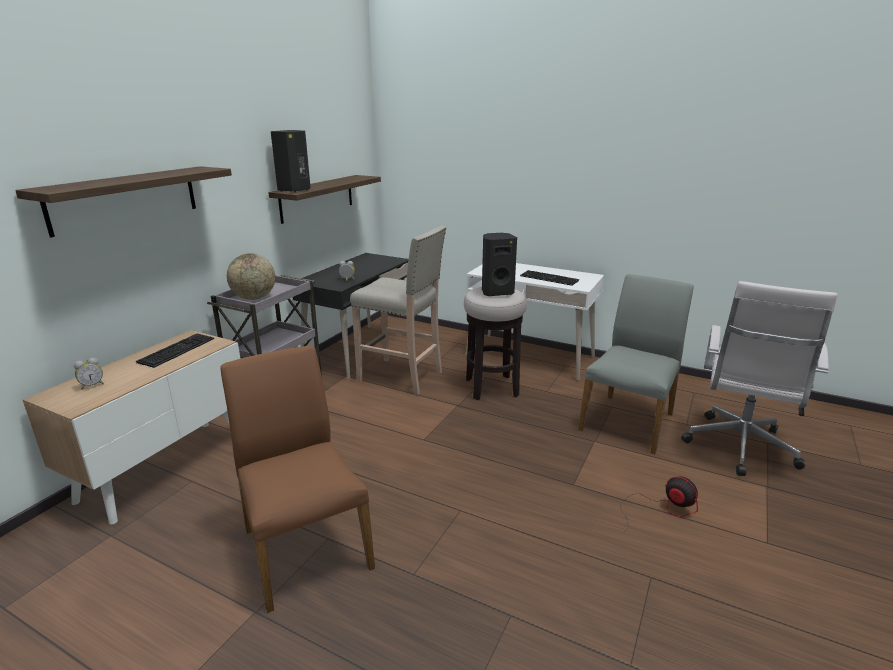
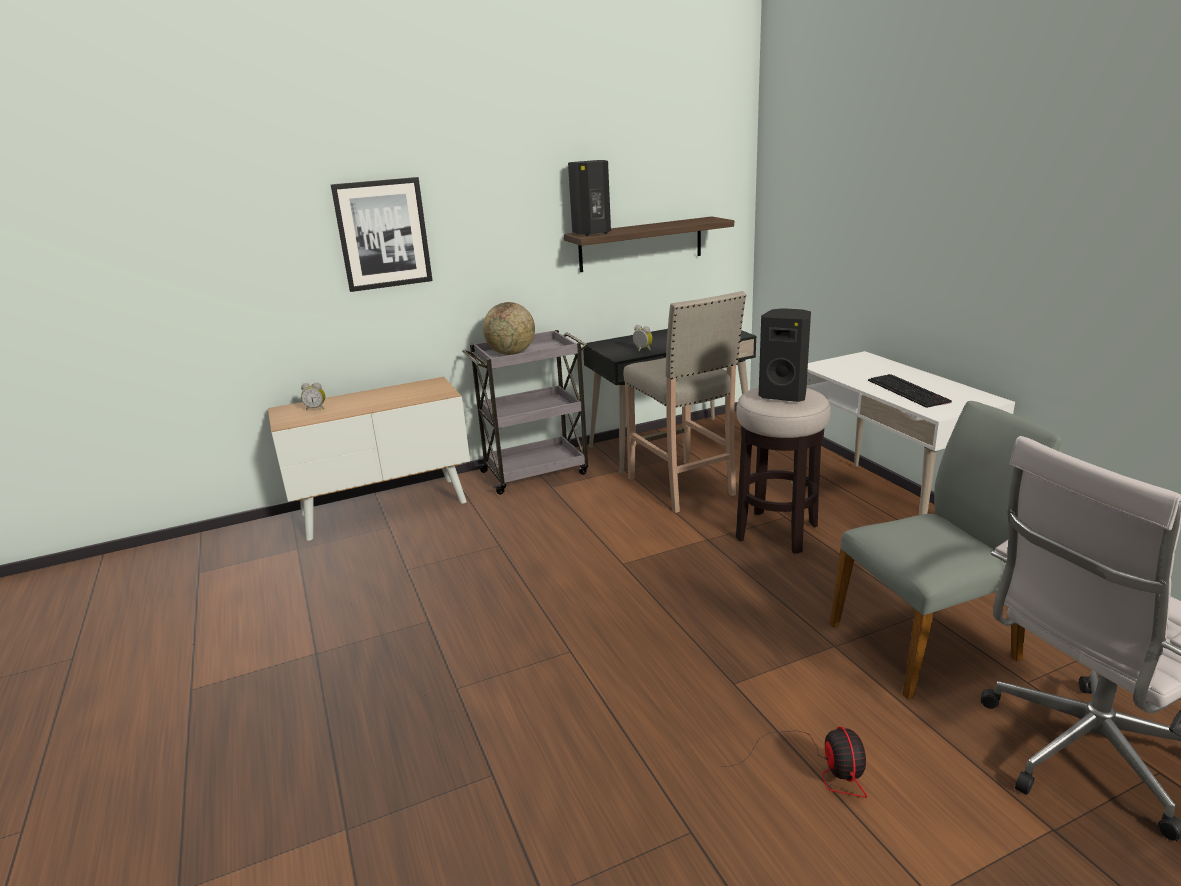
camera: 40 degrees right, 0 degrees up
(125, 199) = (383, 234): shelf -> picture
(176, 350) = (408, 392): keyboard -> none
(305, 548) = (402, 620): brown chair -> none

